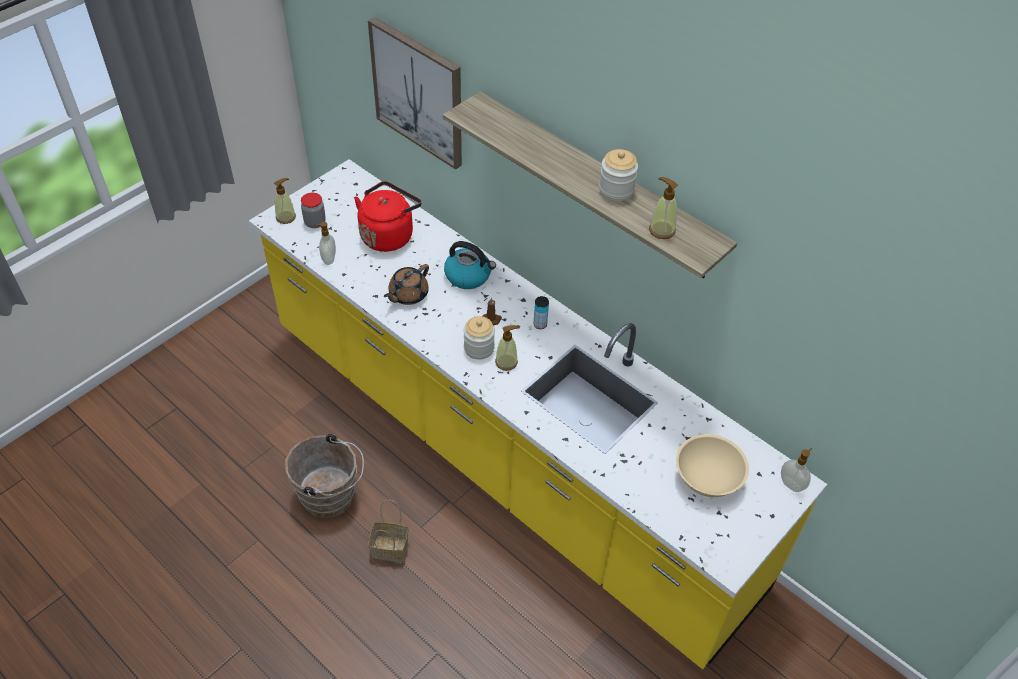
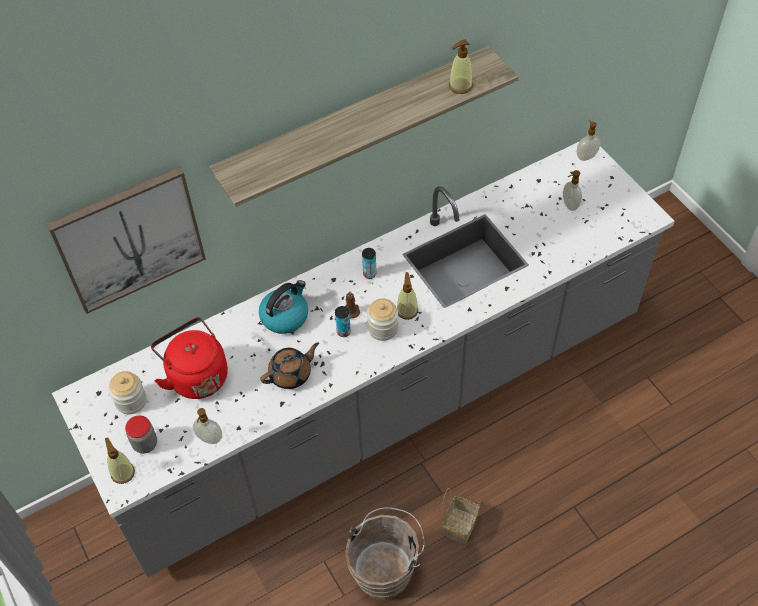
camera: 70 degrees left, 5 degrees up
(408, 295) = (291, 374): brown teapot -> brown teapot turned 90 degrees counterclockwise
(465, 320) = (343, 332): none -> can
(504, 453) = (382, 403): yellow counter -> grey counter
(616, 190) = (398, 101): jar -> jar (131, 401)
(707, 478) = (569, 205): beige bowl -> soap dispenser

